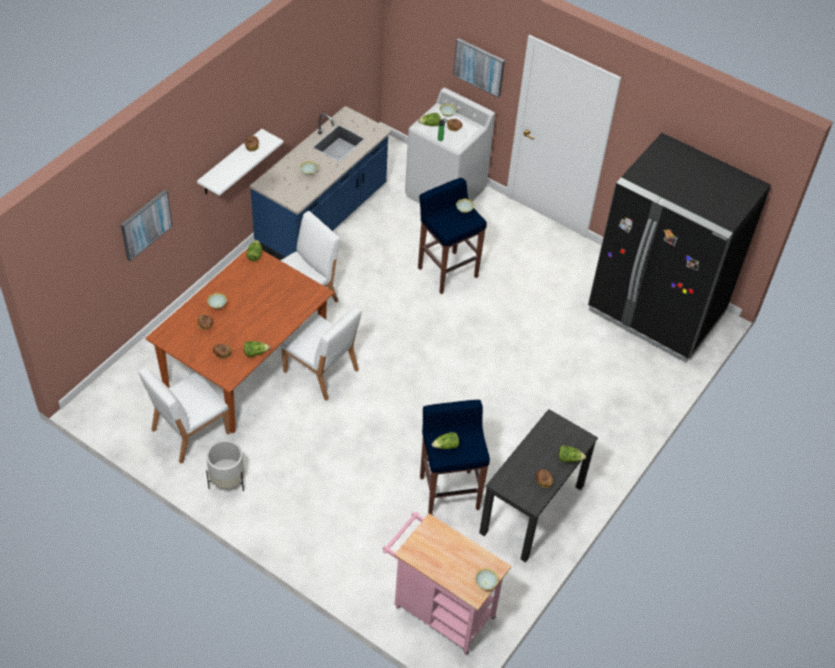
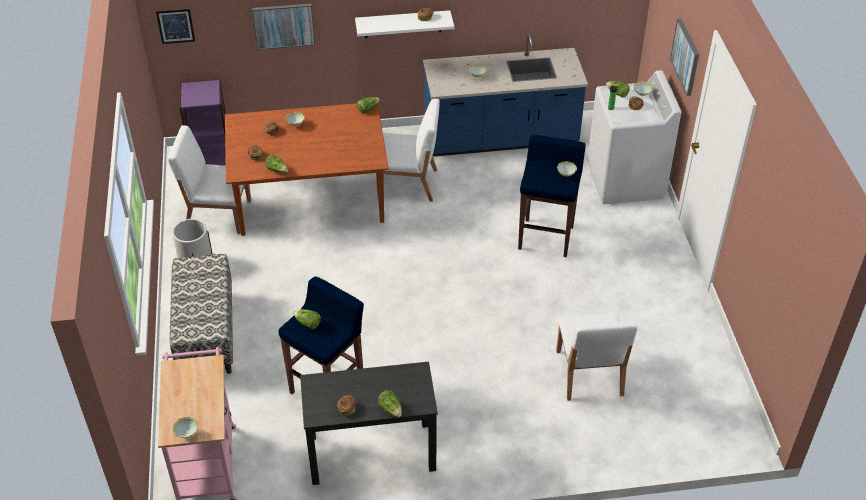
camera: 50 degrees right, 5 degrees down
(61, 284) = (175, 26): none -> picture
(114, 388) = (211, 155): none -> purple bookcase
(312, 526) = (206, 333): none -> bench
(321, 371) = (354, 239): white chair -> white chair (589, 374)
(655, 313) = (693, 392): black fridge -> none

